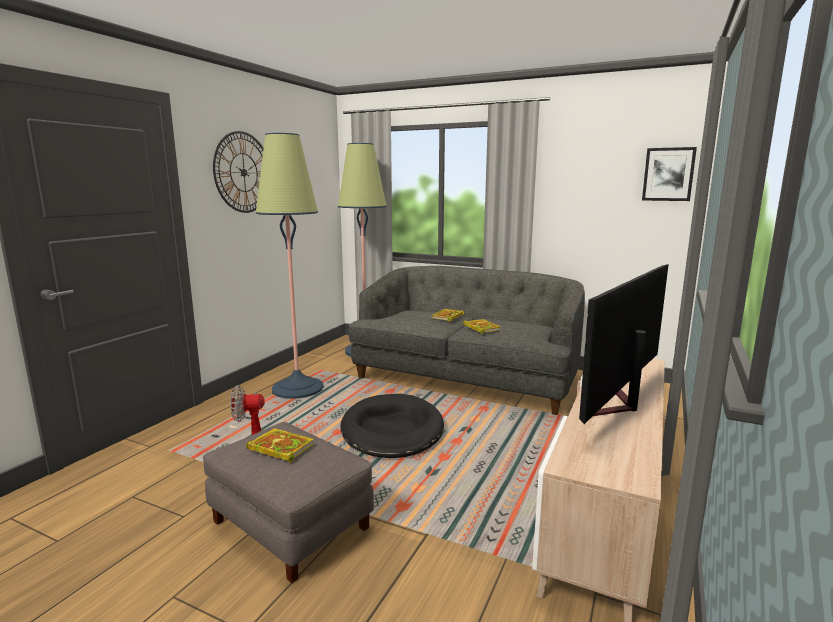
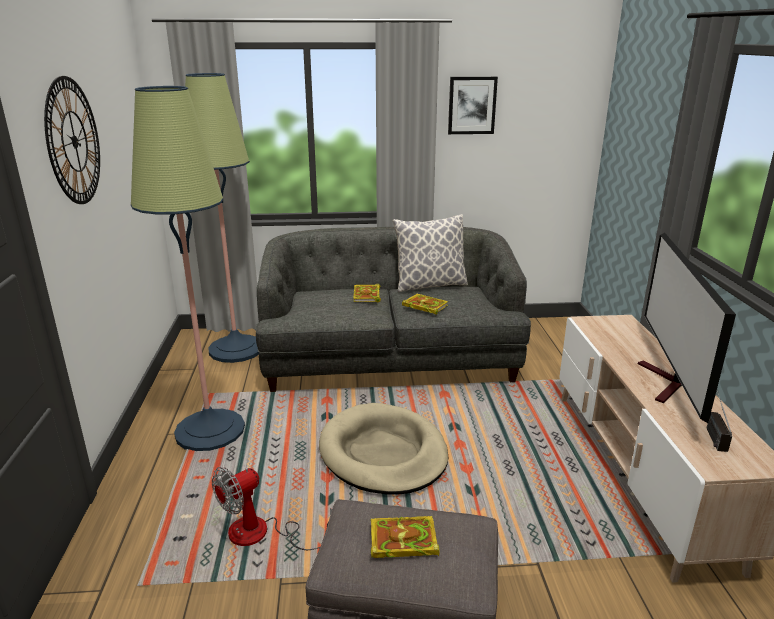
camera: 30 degrees left, 10 degrees up
(392, 430) = (383, 453): black dog bed -> beige dog bed
(508, 319) = (430, 285): none -> pillow
(609, 446) = (712, 433): none -> radio
(668, 174) = (569, 109): picture -> picture (472, 105)

